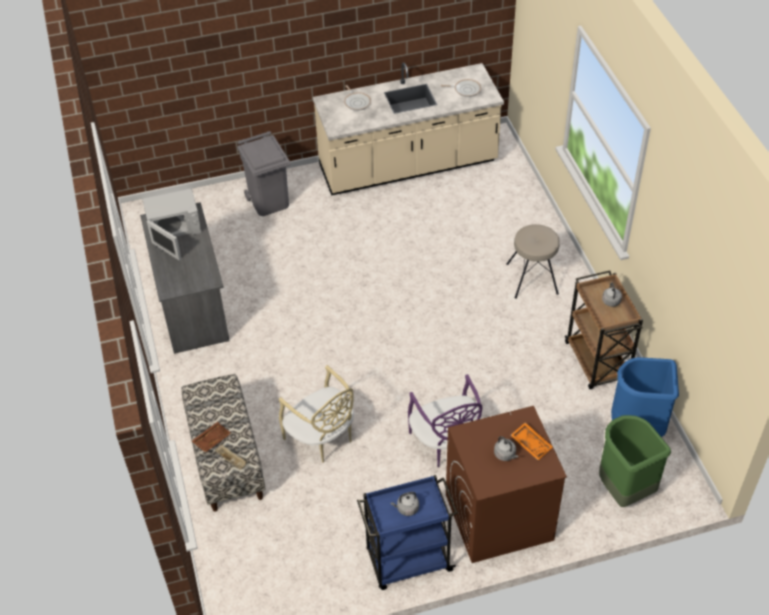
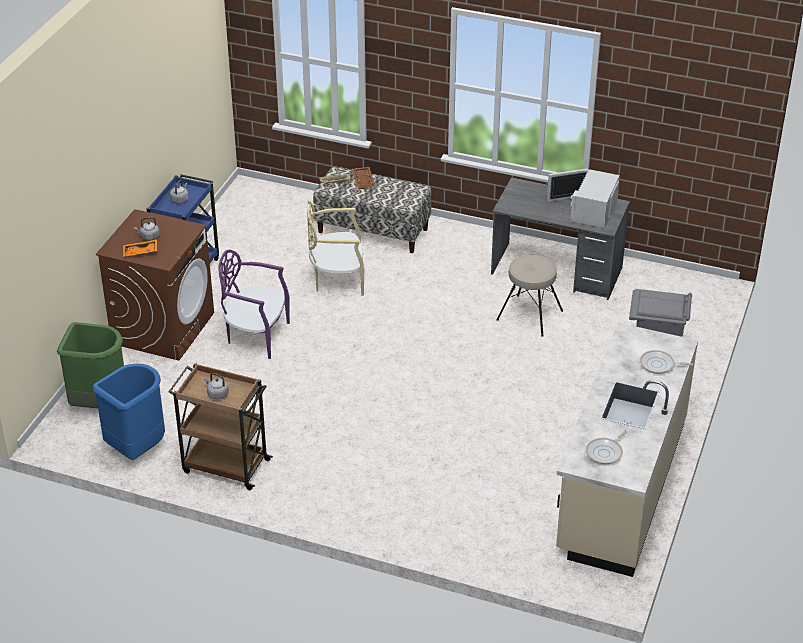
camera: 125 degrees right, 10 degrees down
(532, 278) = (365, 485): beige stool -> beige stool (529, 316)

